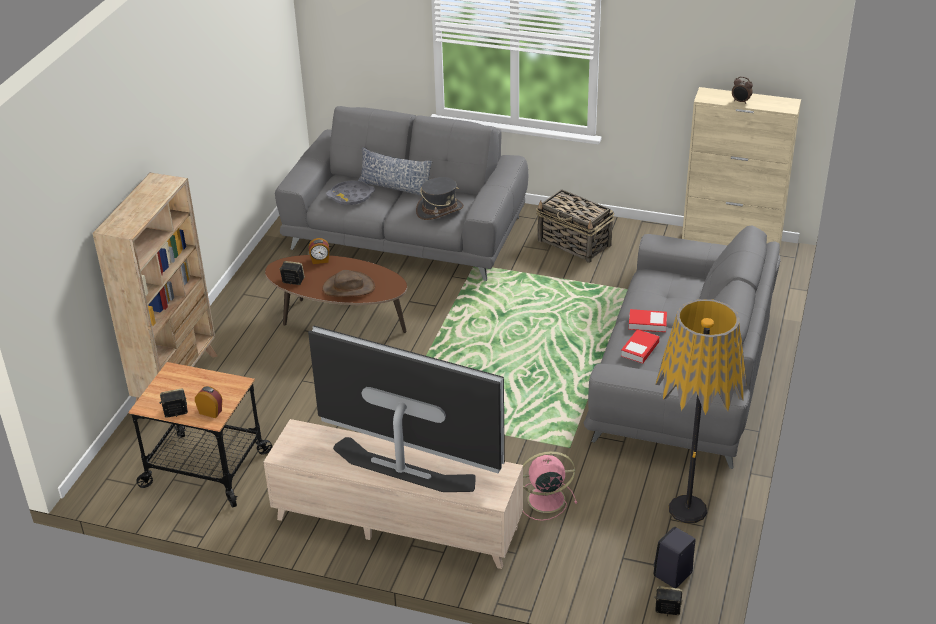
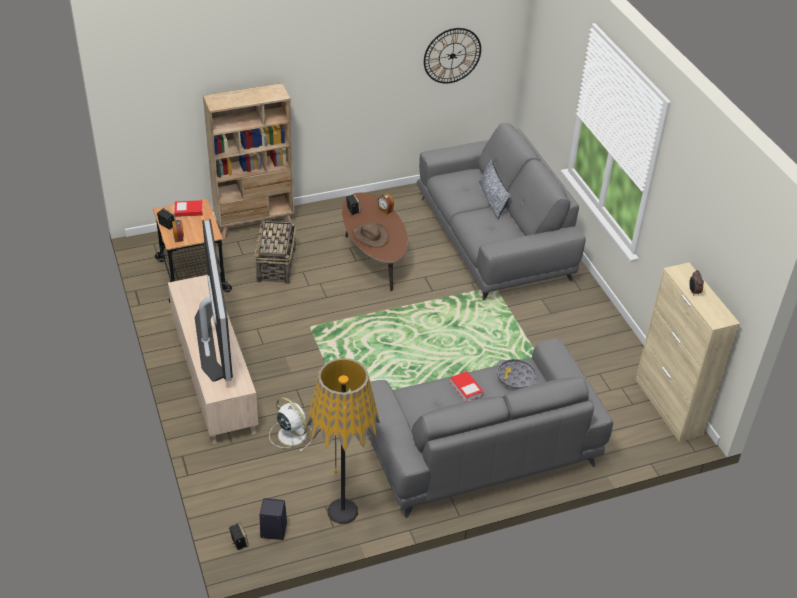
camera: 50 degrees right, 5 degrees up
(254, 59) = (452, 55): none -> wall clock
(351, 196) = (459, 187): grey tray -> grey tray (516, 377)
(440, 210) = (488, 231): grey hat -> none
(544, 499) = (291, 434): pink fan -> white fan
(574, 243) = (573, 323): basket -> basket (276, 266)
(640, 349) = (432, 397): book -> book (188, 211)

